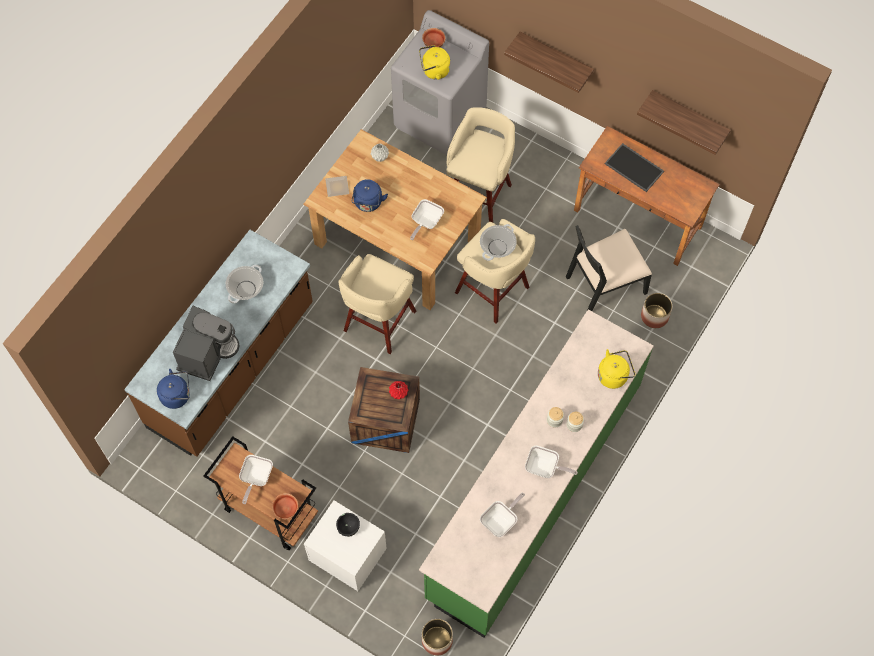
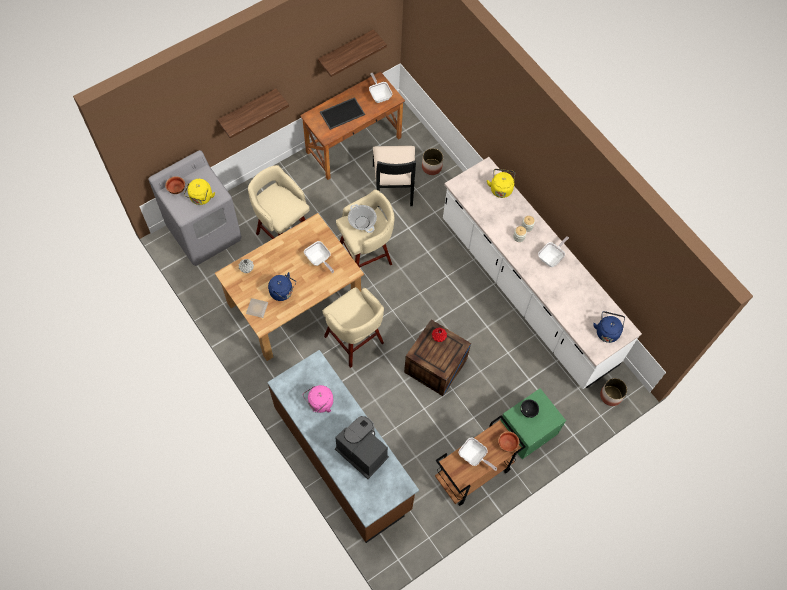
camera: 70 degrees left, 0 degrees up
(177, 395) = (389, 486): blue kettle -> blue kettle (607, 331)
(246, 289) = (319, 403): cooking pot -> pink kettle
(346, 555) = (527, 431): white nightstand -> green nightstand
(501, 521) = (579, 299): frying pan -> frying pan (379, 95)
(533, 490) = (527, 292): green counter -> white counter

